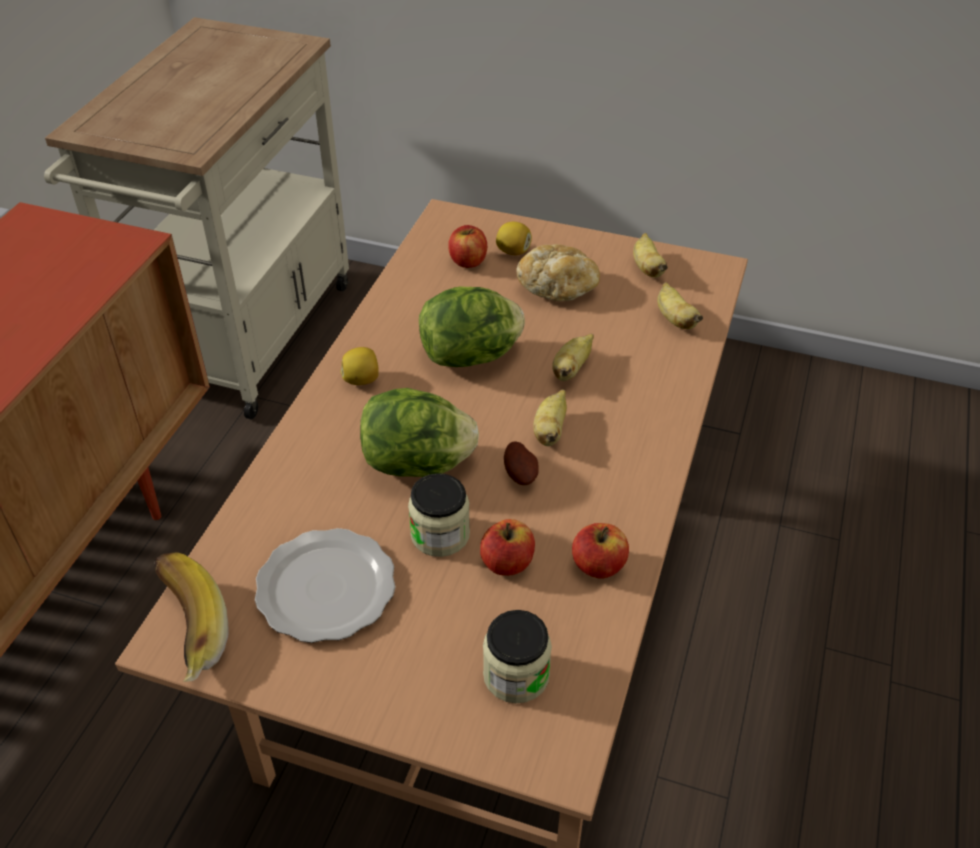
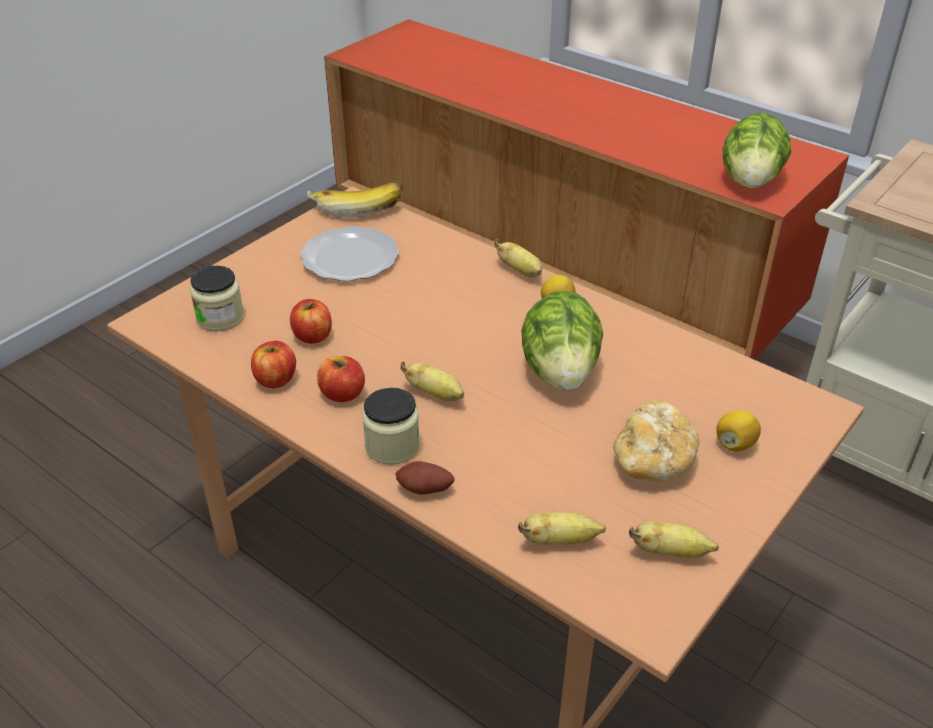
camera: 110 degrees right, 5 degrees down
(418, 464) = (439, 315): lettuce -> lettuce (750, 181)
(440, 534) = (361, 311): jar -> jar (392, 446)
(468, 261) = (723, 405): apple -> apple (342, 394)
(521, 474) = (395, 364): potato -> potato (425, 490)
(571, 369) = (512, 431): banana -> banana (520, 271)

